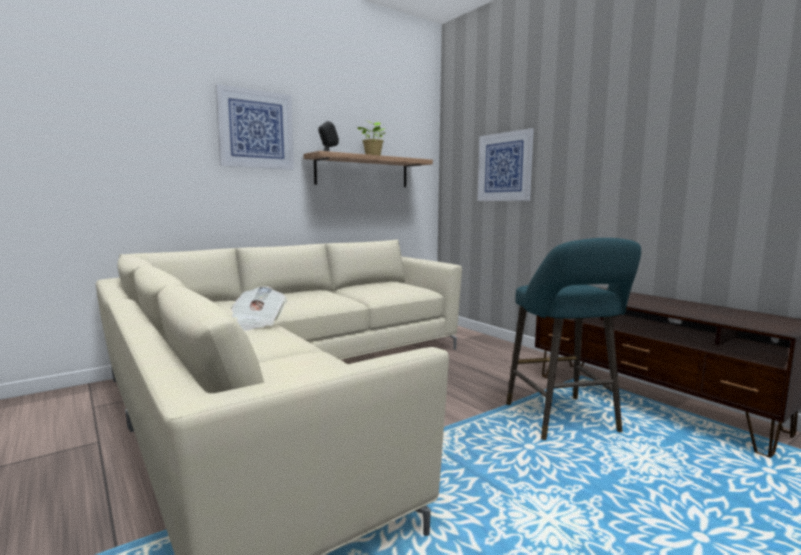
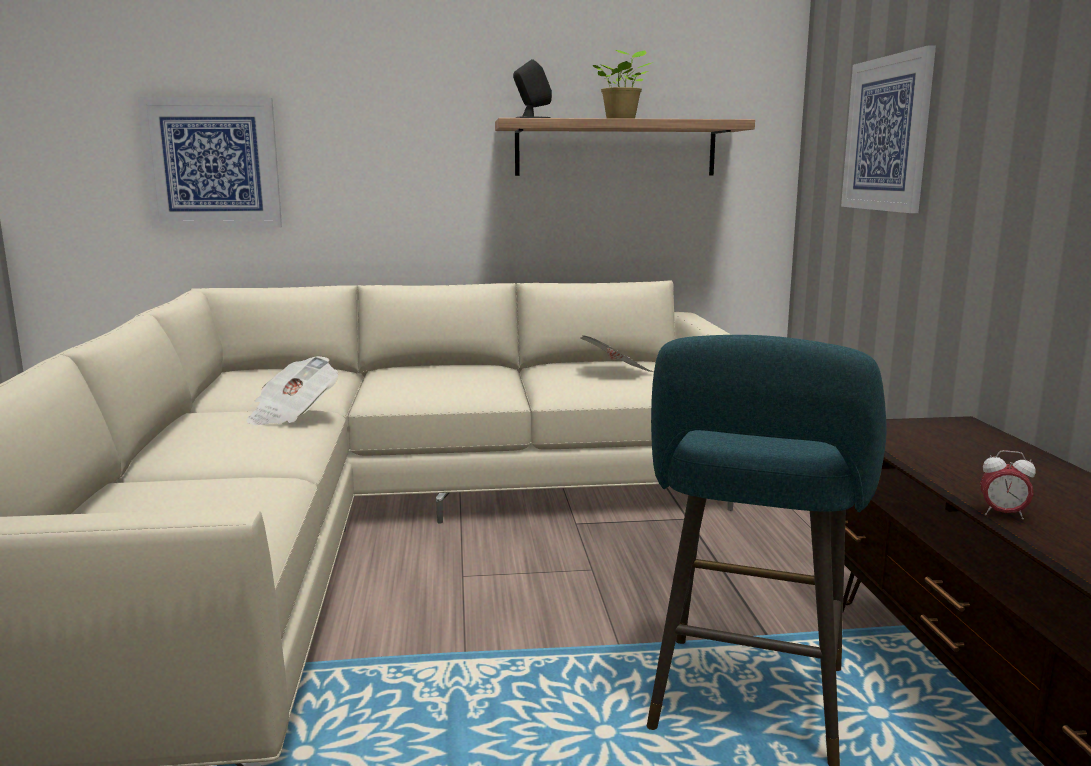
camera: 30 degrees right, 5 degrees up
(256, 129) = (409, 85): picture -> picture (212, 163)
(391, 287) = (616, 374): none -> newspaper
(658, 309) = (1002, 514): none -> alarm clock

